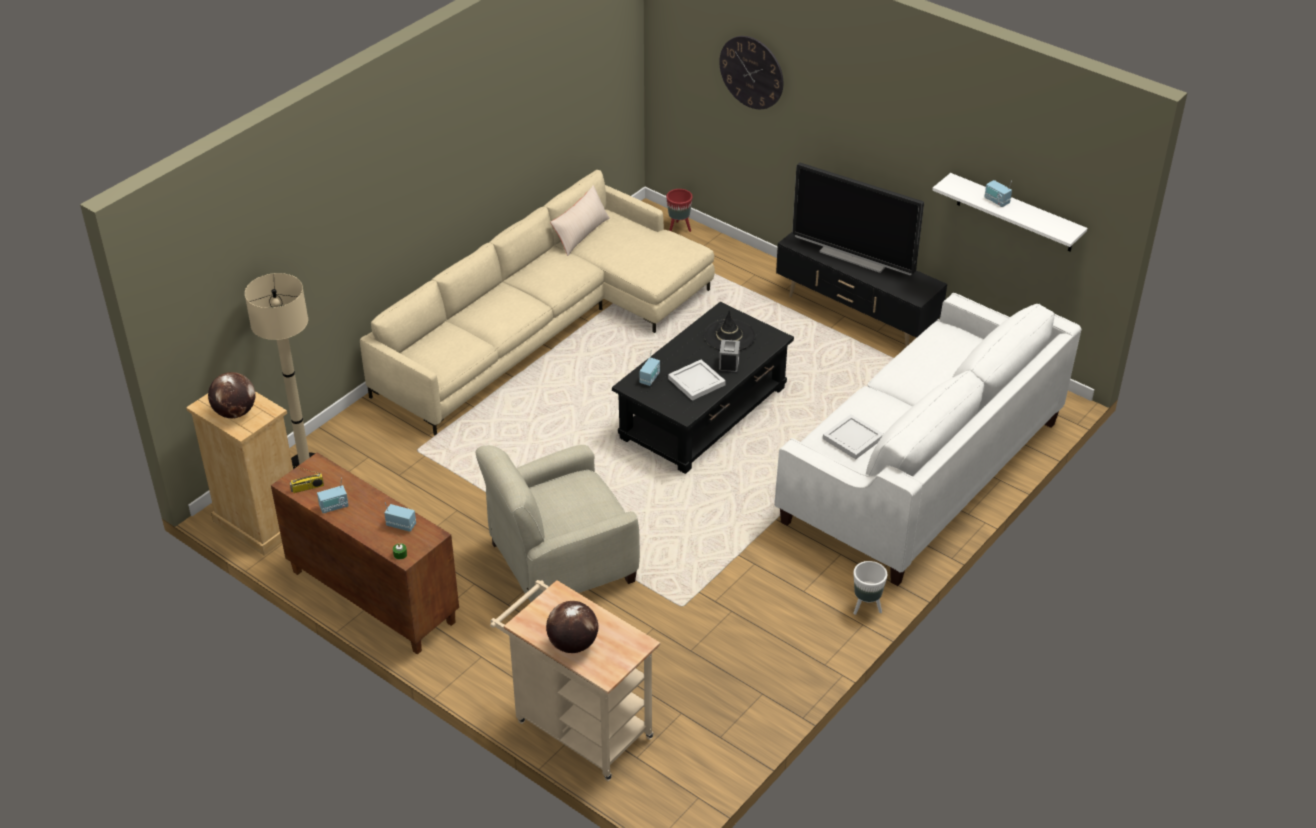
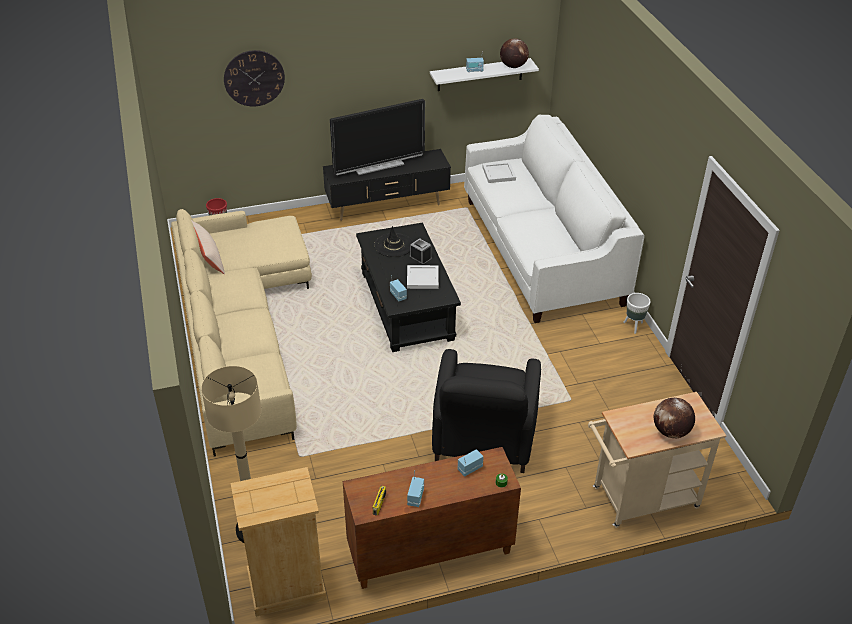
camera: 55 degrees left, 0 degrees up
(235, 412) = (278, 499): globe -> globe (513, 66)
(560, 563) = (483, 436): beige armchair -> black armchair
(852, 438) = (545, 242): white tray -> white tray (498, 174)

